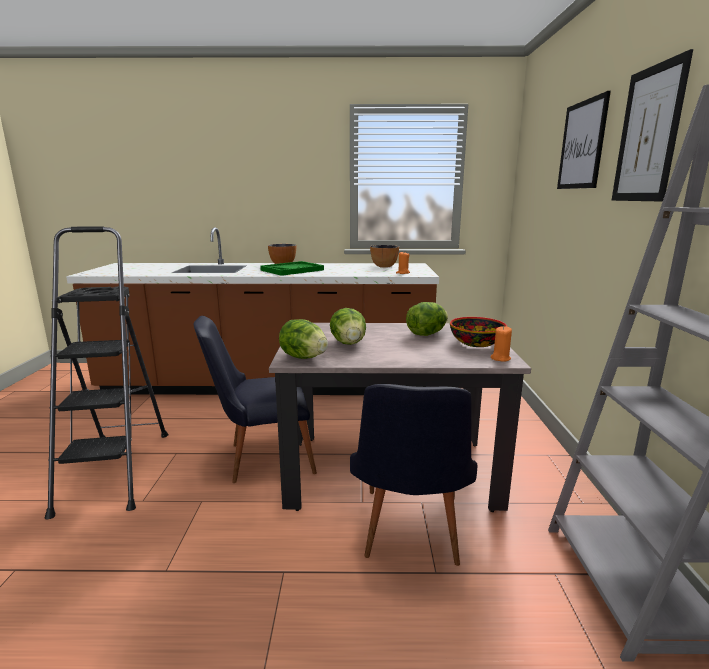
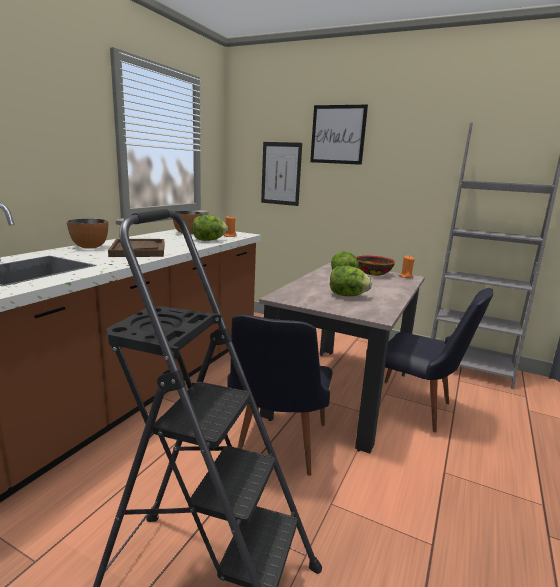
camera: 65 degrees left, 0 degrees up
(292, 270) = (138, 250): green tray -> brown tray
(303, 357) = (374, 312): lettuce -> lettuce (209, 240)
(648, 135) = (412, 138): picture -> picture (281, 173)

